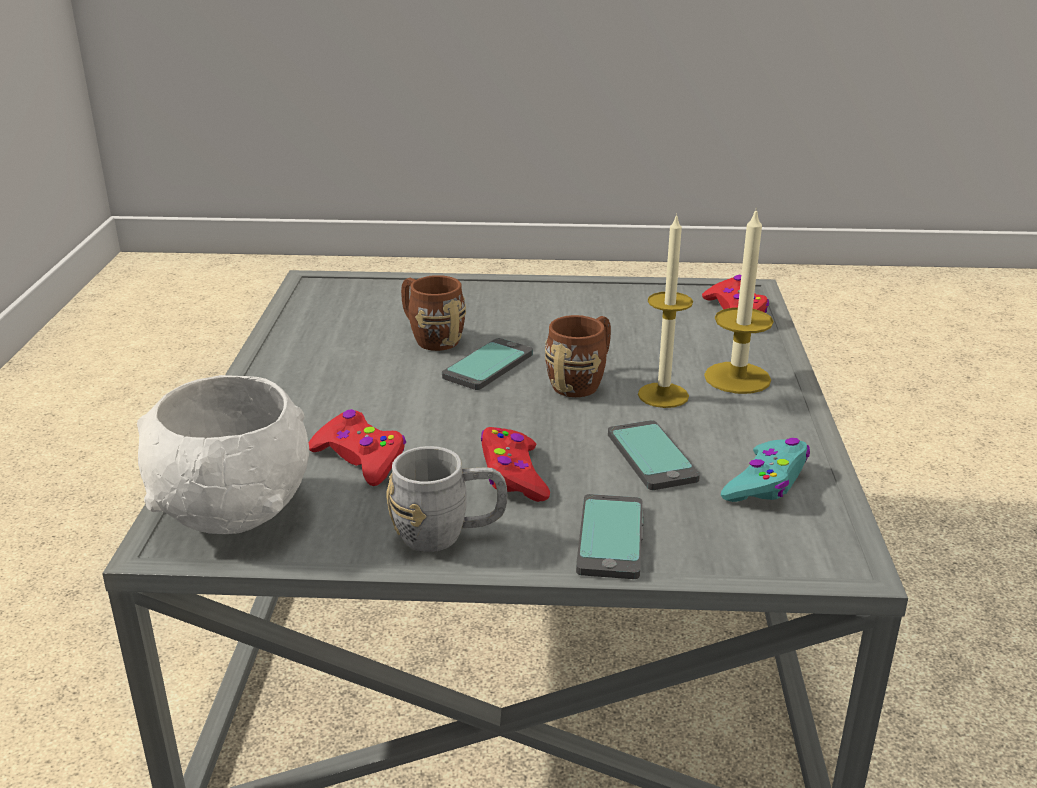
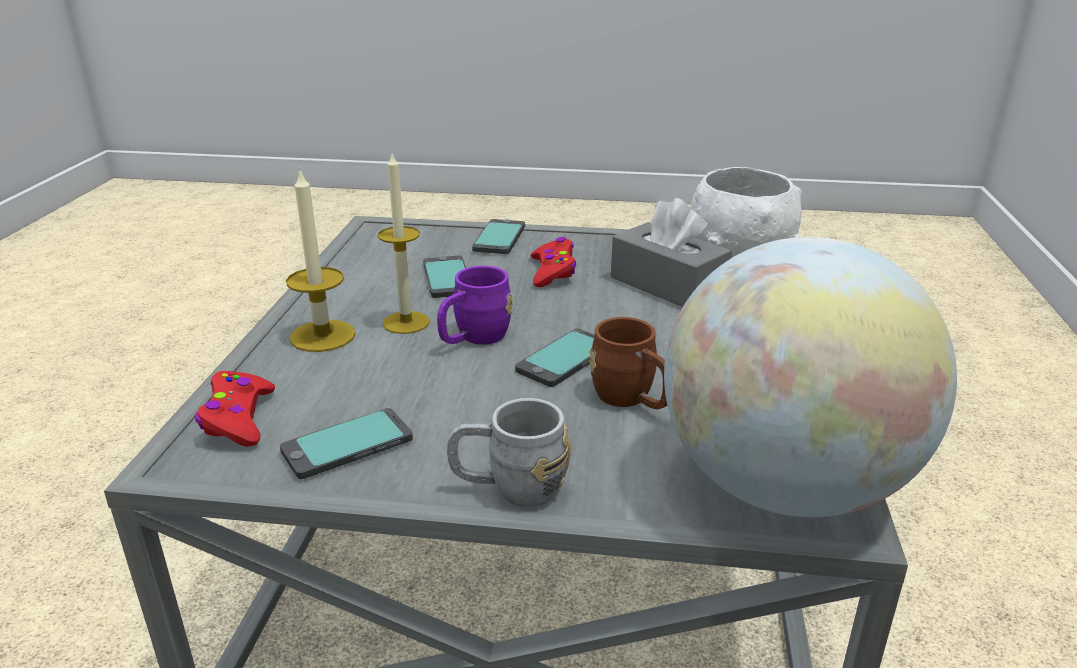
camera: 175 degrees left, 0 degrees up
(338, 293) = (783, 485): none -> globe
(360, 458) = (667, 285): red game controller -> grey tissue box
(448, 534) = (597, 243): grey mug -> grey mug (509, 488)
(582, 381) = (473, 339): brown mug -> purple mug
(639, 301) = (348, 445): none -> phone
(766, 482) = (378, 261): turquoise game controller -> none

